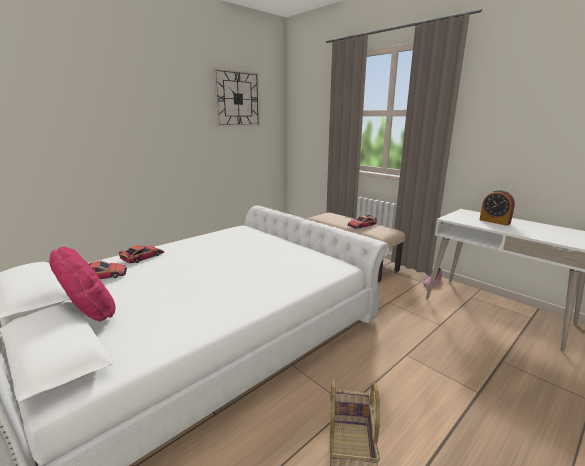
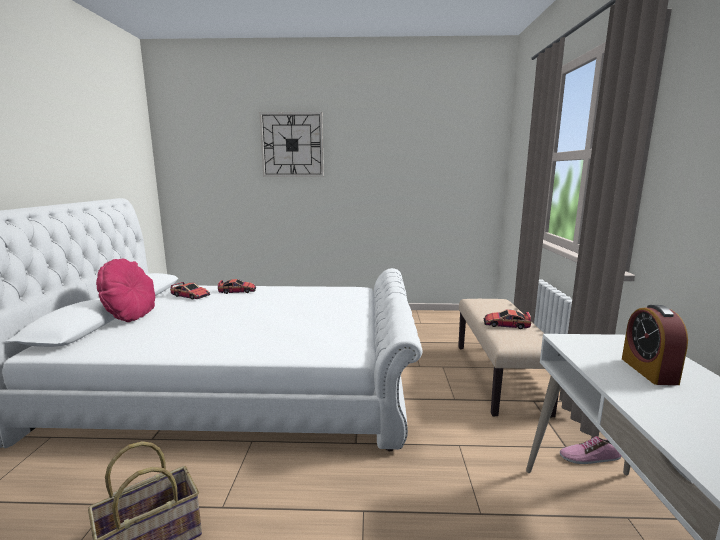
camera: 45 degrees right, 5 degrees down
(237, 99) = (428, 144): wall clock -> wall clock (292, 145)

